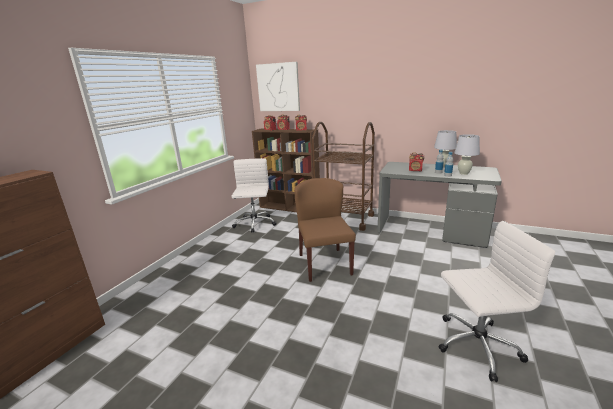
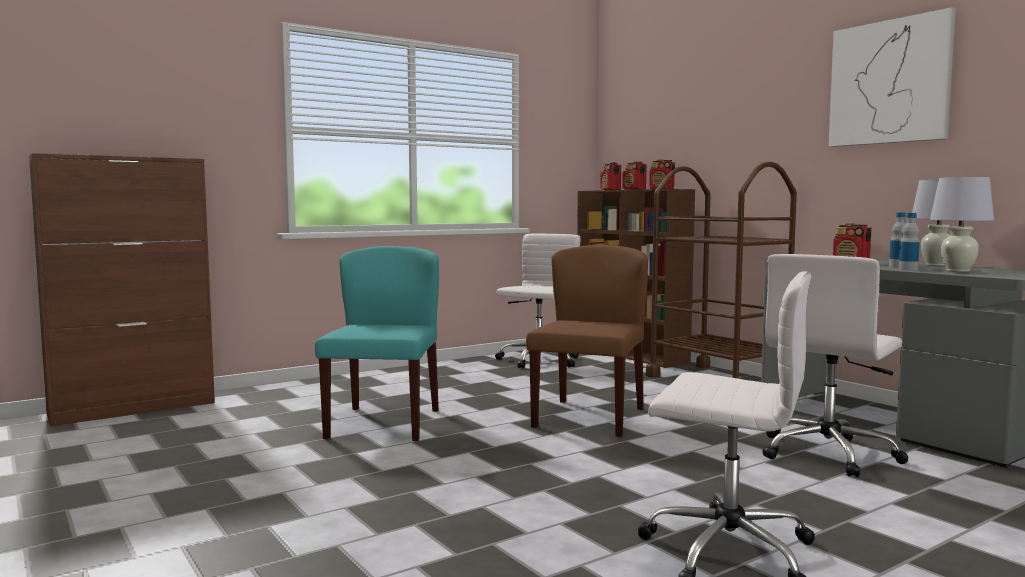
camera: 30 degrees right, 15 degrees down
(234, 305) = (384, 423): none -> turquoise chair
(278, 87) = (638, 112): picture -> picture (889, 82)
(432, 258) = (828, 453): none -> white office chair

